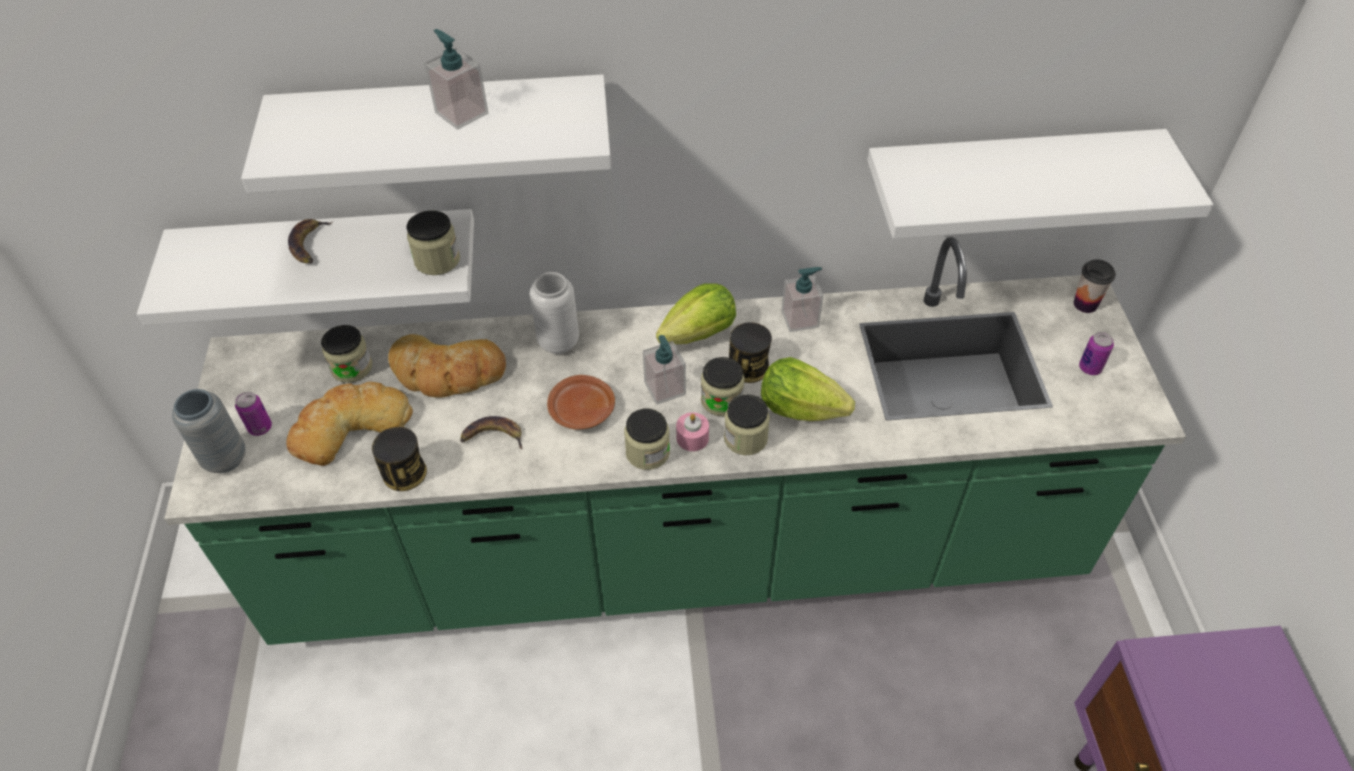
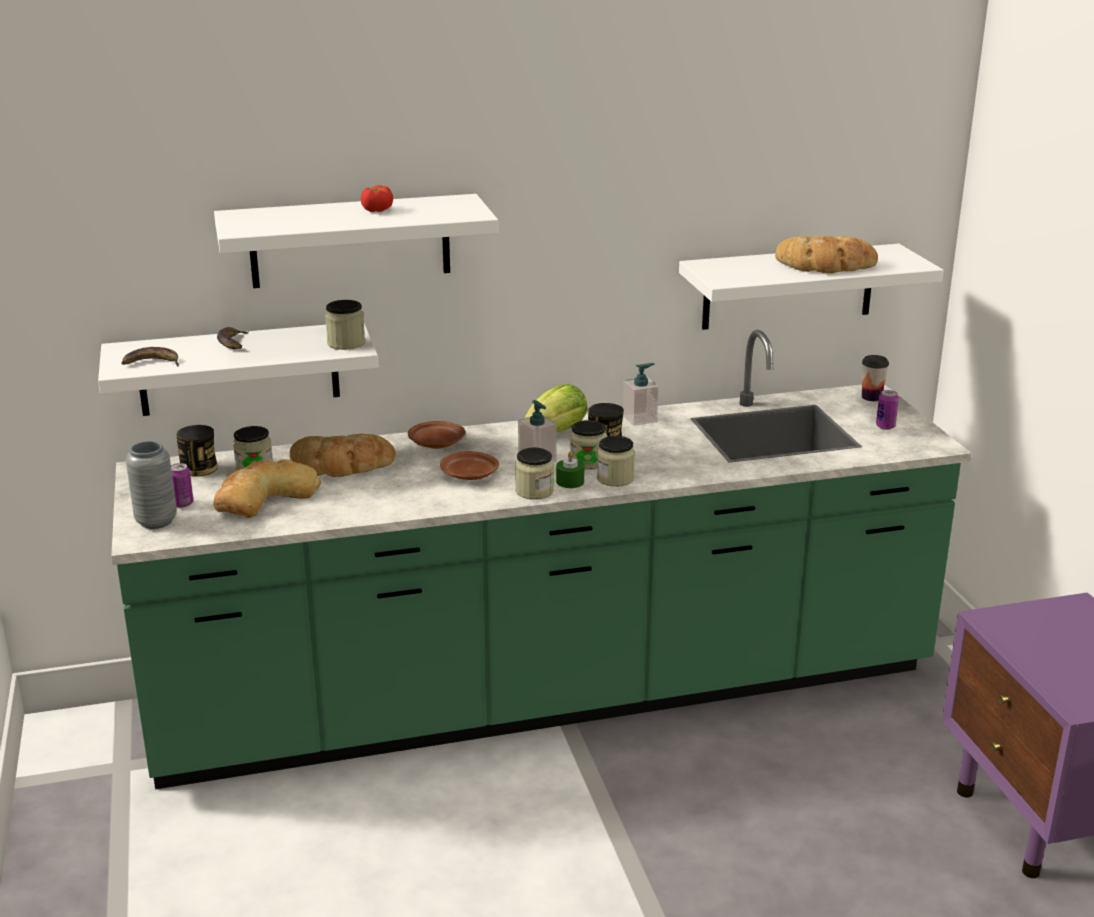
camera: 10 degrees left, 25 degrees down
(404, 473) = (324, 516): can -> can (199, 468)
(461, 113) = (376, 210): soap dispenser -> tomato
(492, 436) = (395, 493): banana -> banana (151, 363)
(558, 342) = (436, 443): white vase -> brown plate
(692, 438) = (570, 481): pink candle -> green candle
(800, 408) = (656, 461): lettuce -> none
(1057, 179) = (826, 265): none -> bread

